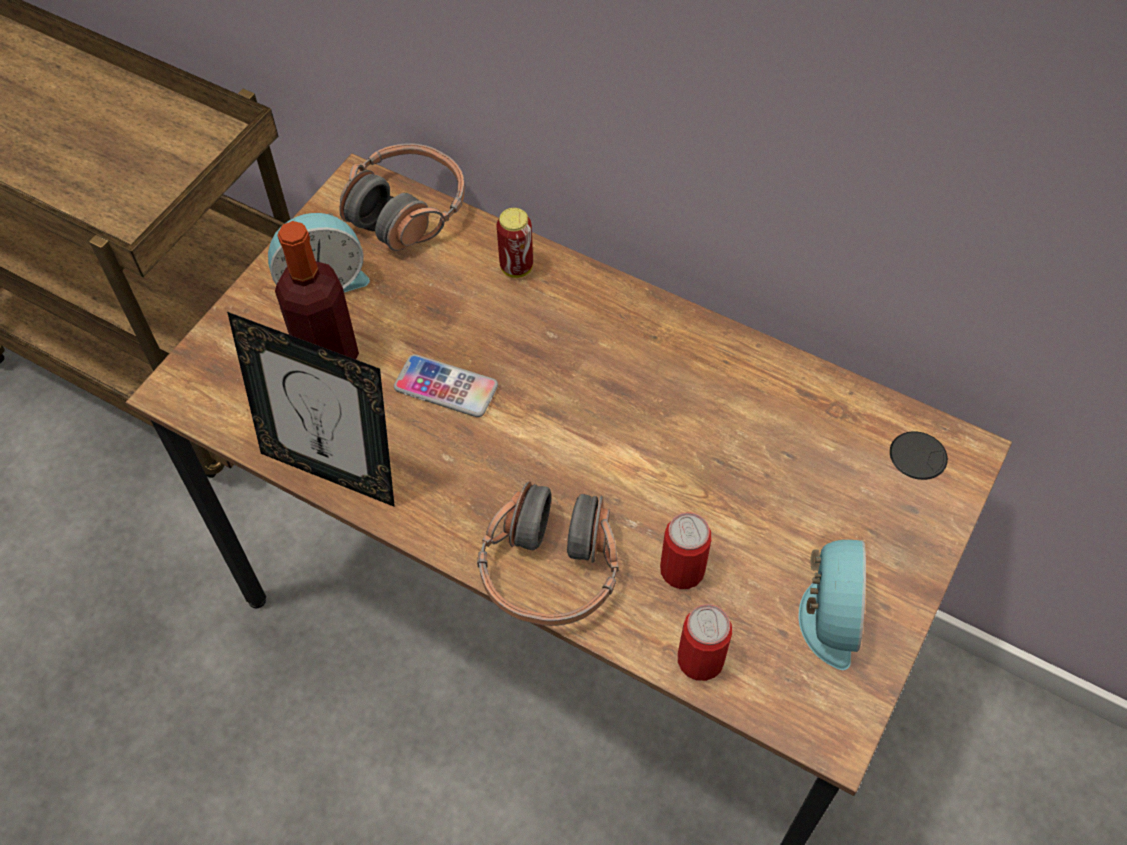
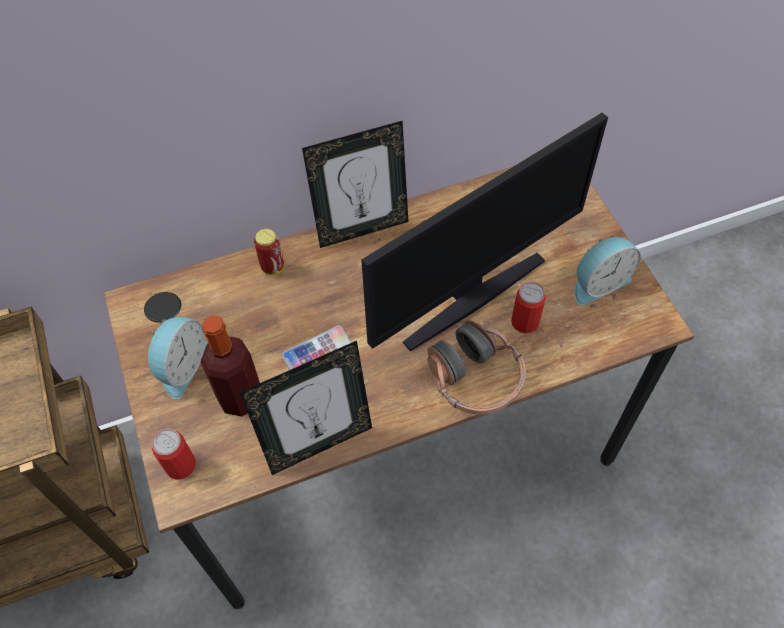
camera: 50 degrees left, 0 degrees up
(406, 210) = (177, 291): headphones -> none
(652, 310) = (362, 229): none -> picture frame
(664, 487) = (471, 297): none -> monitor
(700, 659) = (580, 349): can -> can (180, 465)
(826, 616) = (598, 282): alarm clock -> alarm clock turned 105 degrees clockwise

